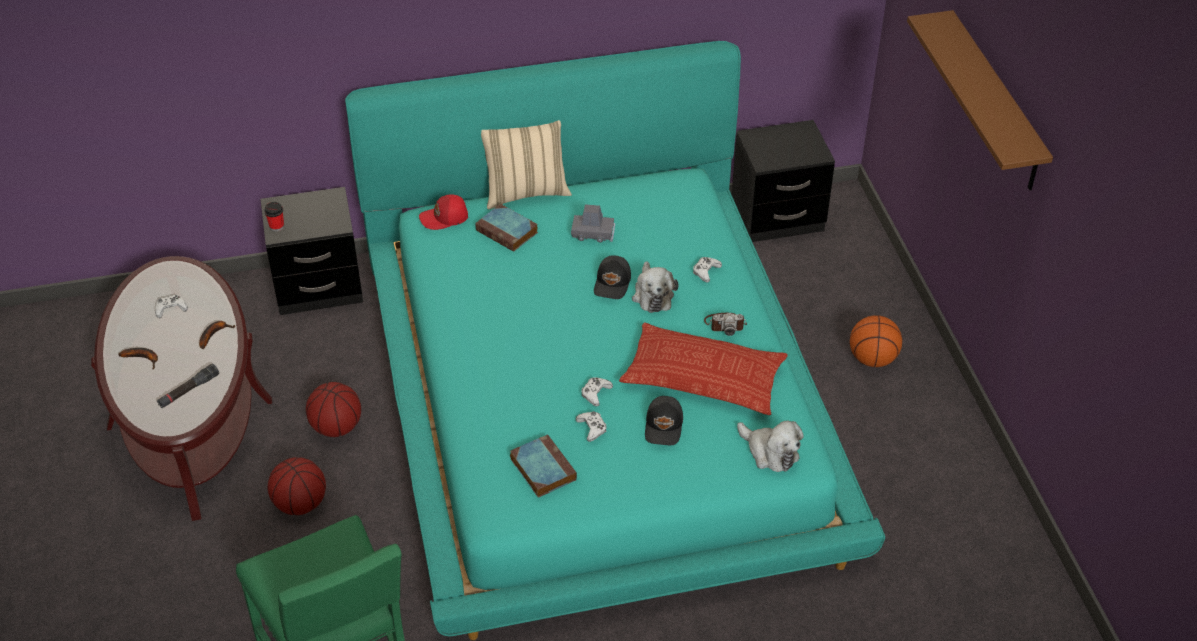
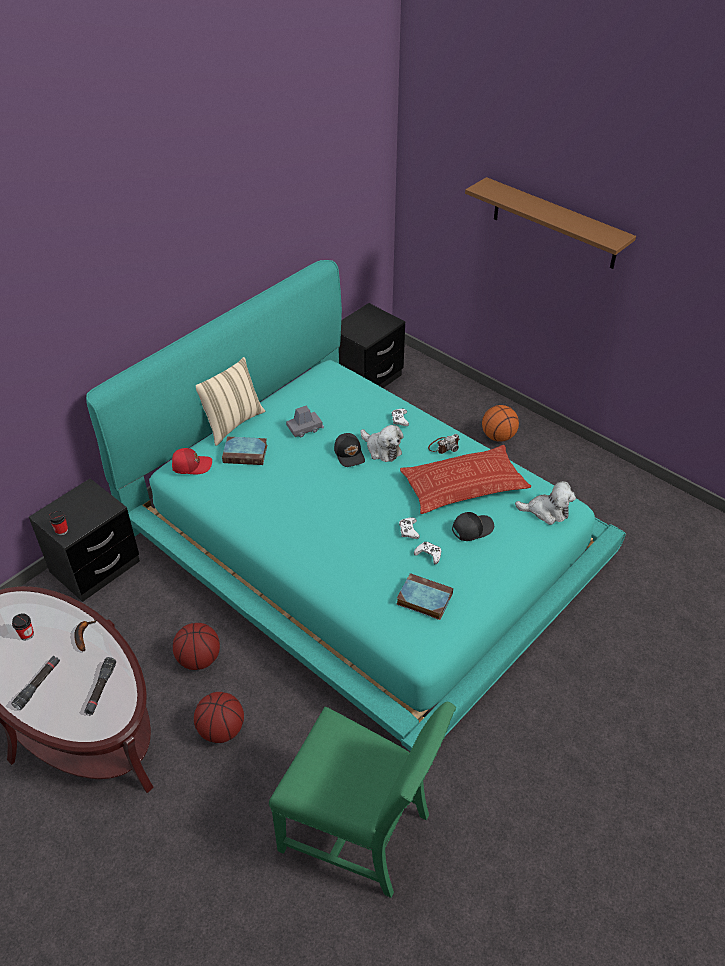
camera: 35 degrees left, 0 degrees up
(143, 358) = (38, 685): banana -> black flashlight
(171, 309) = (27, 634): white game controller -> cup
(445, 218) = (191, 465): red cap -> red cap turned 135 degrees counterclockwise
(664, 426) = (471, 529): black cap -> black cap turned 90 degrees counterclockwise

